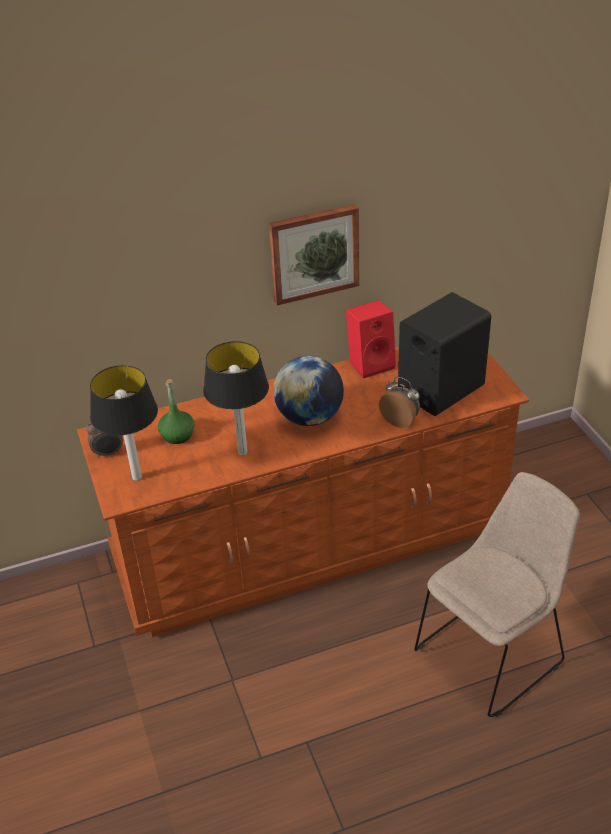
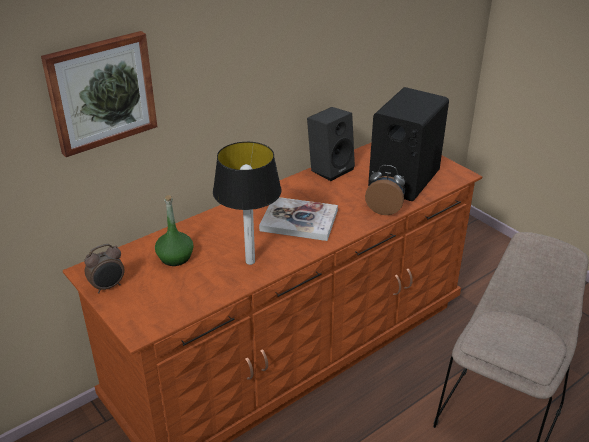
camera: 20 degrees left, 5 degrees down
(136, 477) = (149, 304): table lamp -> none
(309, 417) = (299, 220): globe -> book
(314, 253) = (279, 61): picture -> picture (101, 92)
(371, 363) = (330, 168): red speaker -> black speaker

